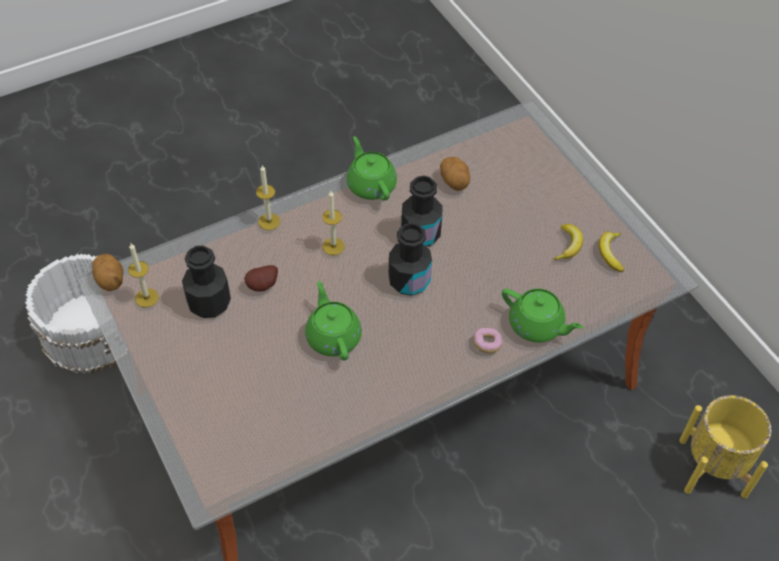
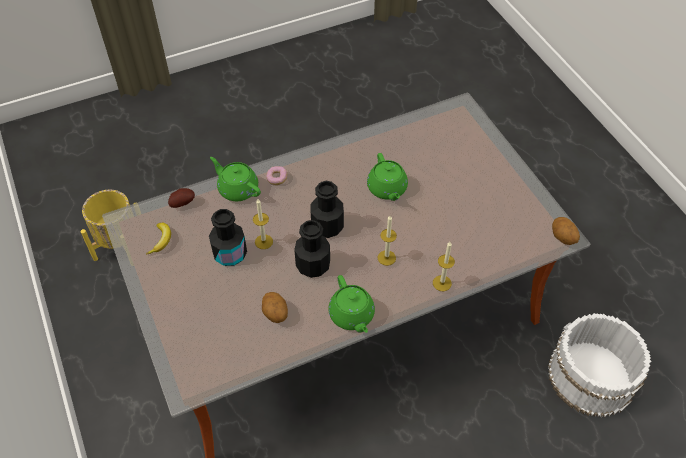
camera: 175 degrees left, 0 degrees up
(146, 298) = (530, 223): candle -> candle (264, 241)
(209, 303) = (481, 217): black bottle -> black bottle (230, 254)
(263, 286) = (441, 227): potato -> potato (182, 203)
(568, 245) = (193, 249): banana -> none

